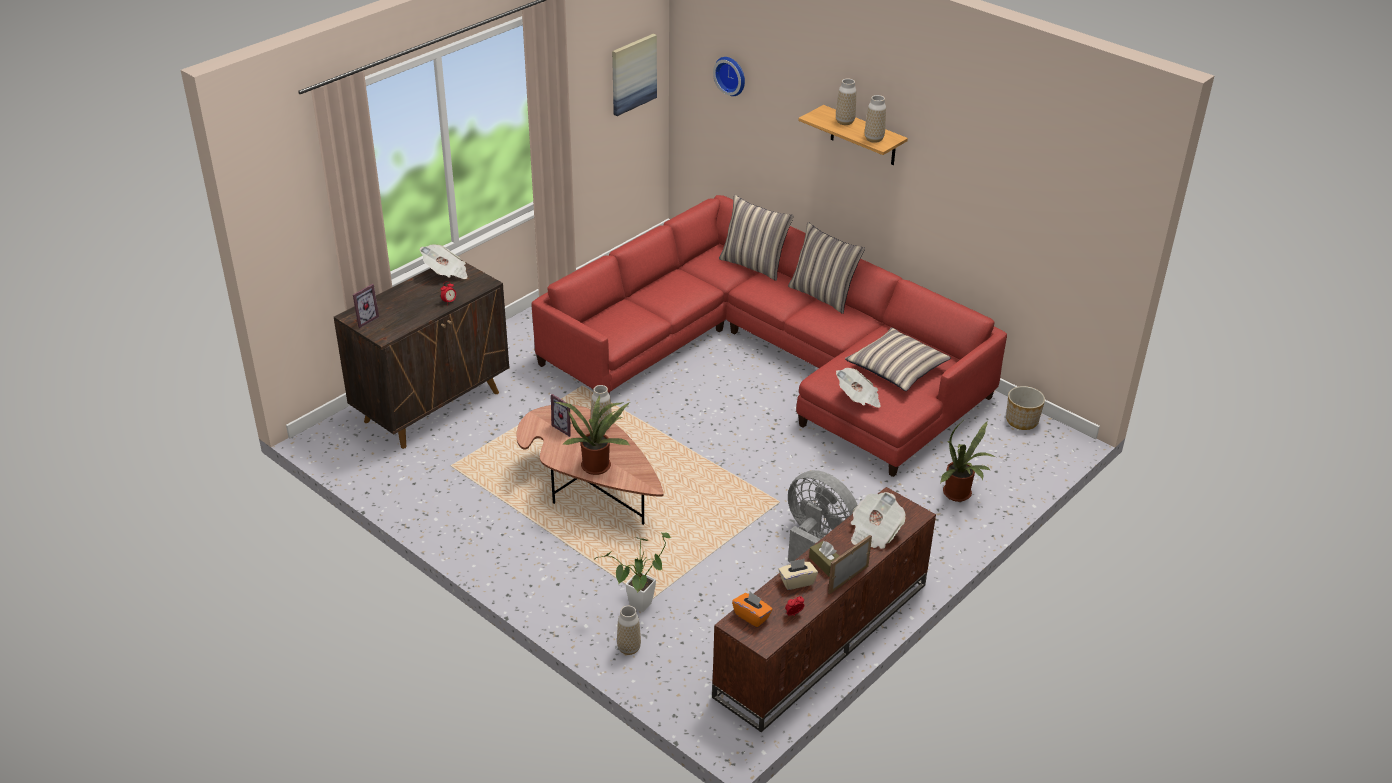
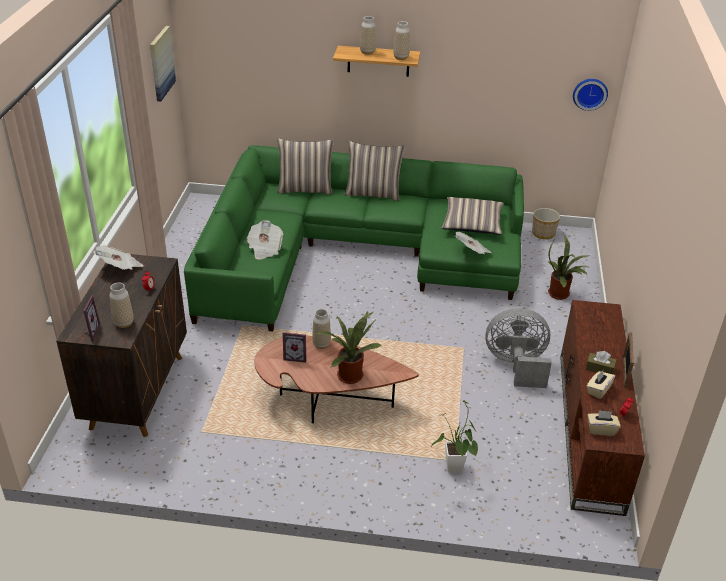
camera: 35 degrees left, 0 degrees up
(629, 648) = (480, 505): vase -> vase (124, 323)
(731, 75) = (242, 44): wall clock -> wall clock (590, 93)
(752, 616) = (601, 429): orange tissue box -> beige tissue box
(771, 357) = (353, 252): red sofa -> green sofa
(874, 532) = (601, 333): newspaper -> newspaper (265, 249)

